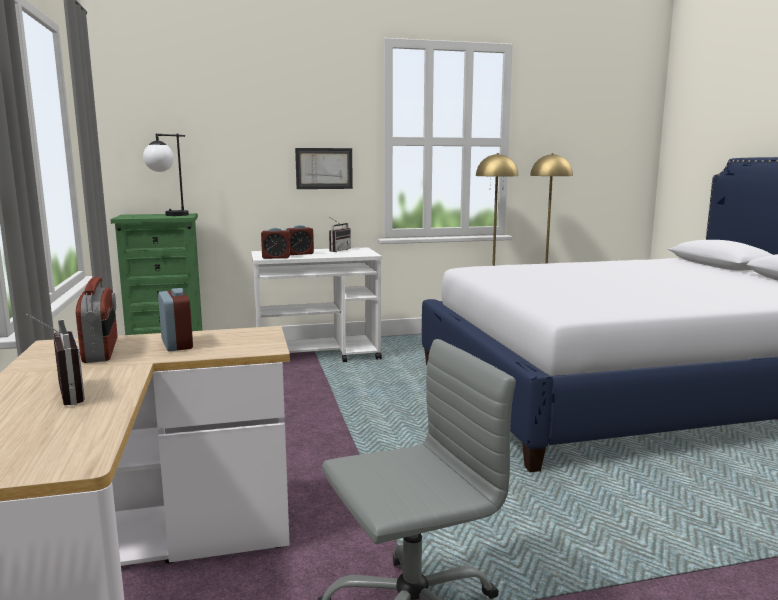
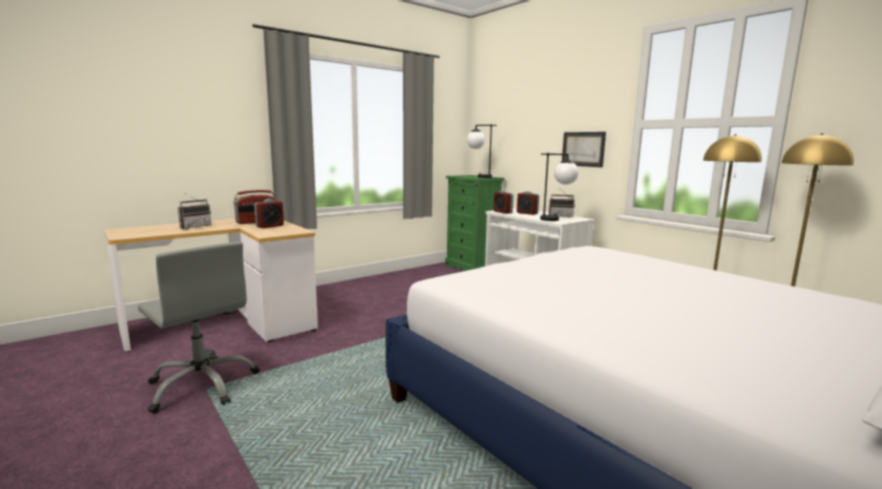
camera: 65 degrees right, 0 degrees up
(355, 253) = (557, 219): none -> table lamp

